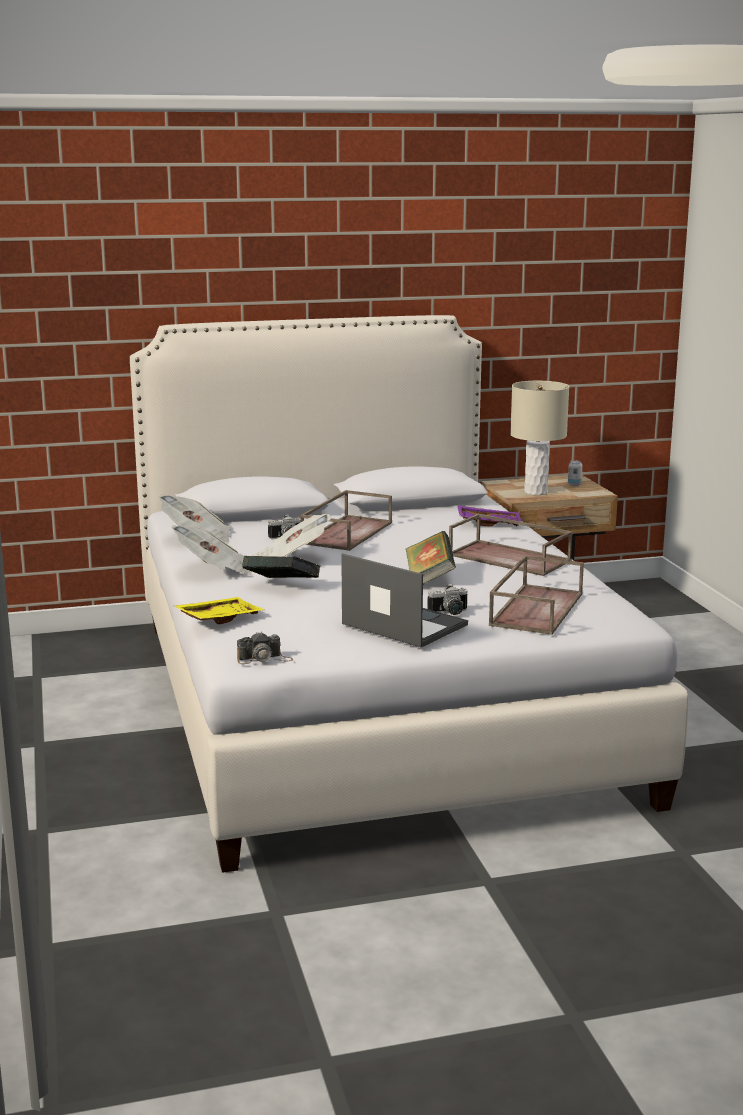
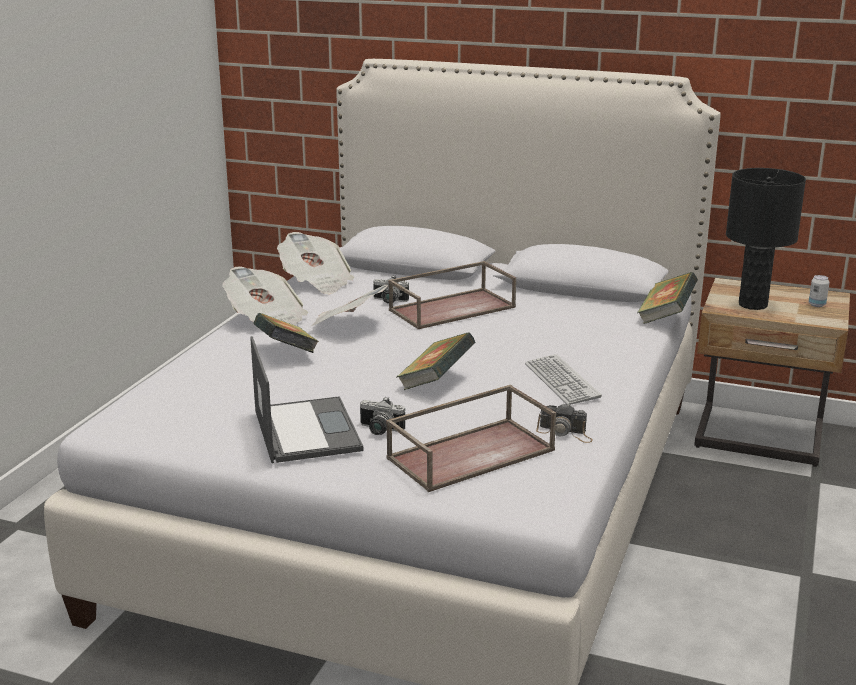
camera: 35 degrees right, 5 degrees up
(218, 618) = (175, 373): yellow tray -> none
(264, 659) = (130, 428): camera -> camera (565, 433)
(489, 523) = (615, 332): purple tray -> none
(503, 508) = (665, 317): none -> book
(511, 558) = (561, 381): brown tray -> keyboard
(535, 492) = (752, 304): beige table lamp -> black table lamp

